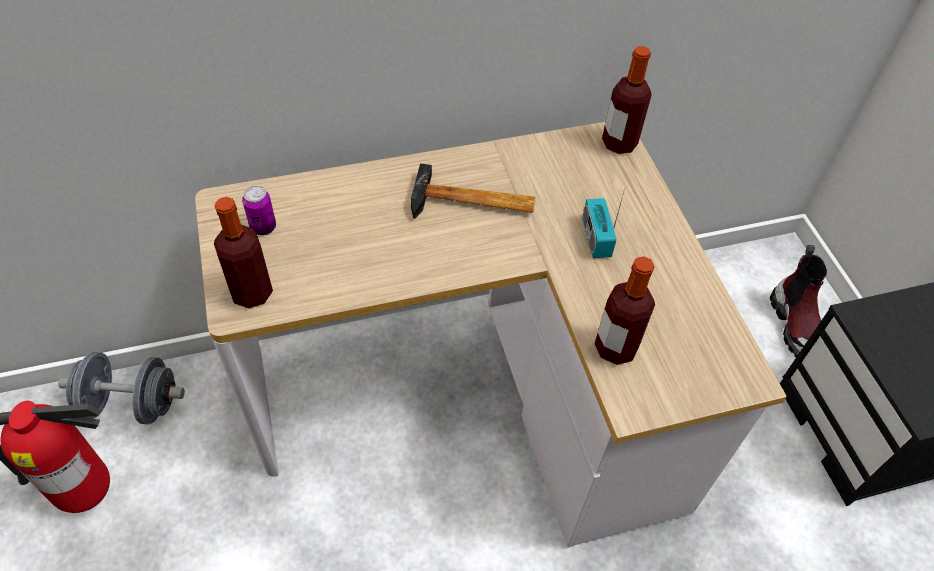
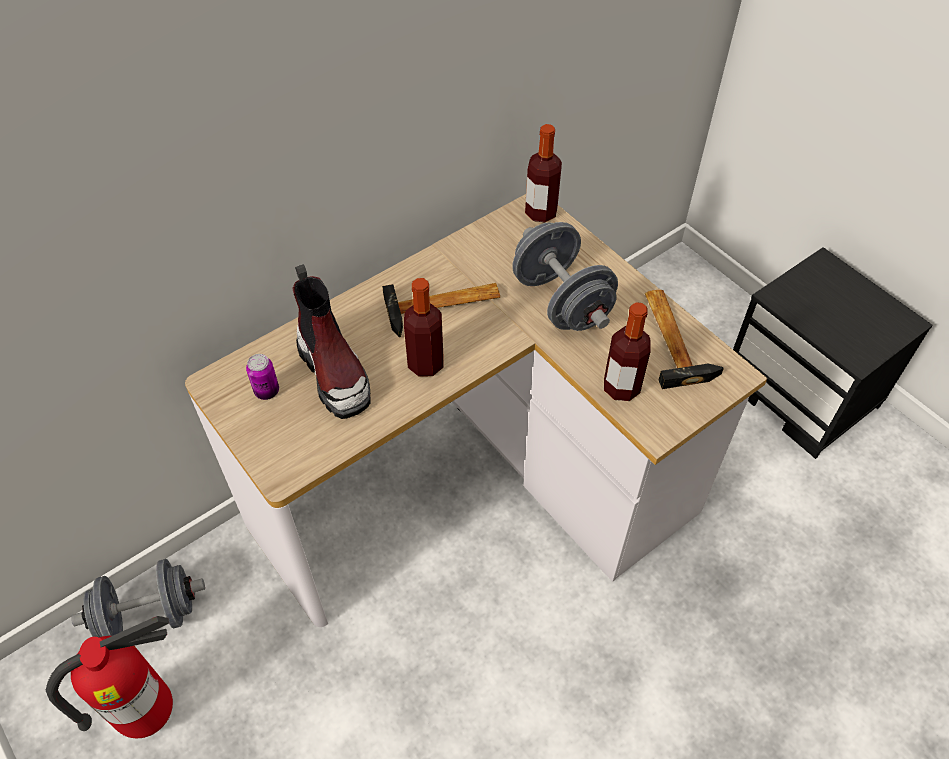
camera: 20 degrees left, 0 degrees up
(252, 293) = (289, 453): bottle -> bottle (425, 364)
(596, 238) = (561, 301): radio -> grey dumbbell
(698, 316) = (673, 338): none -> hammer
(796, 324) = (715, 322): boot -> boot (335, 372)

